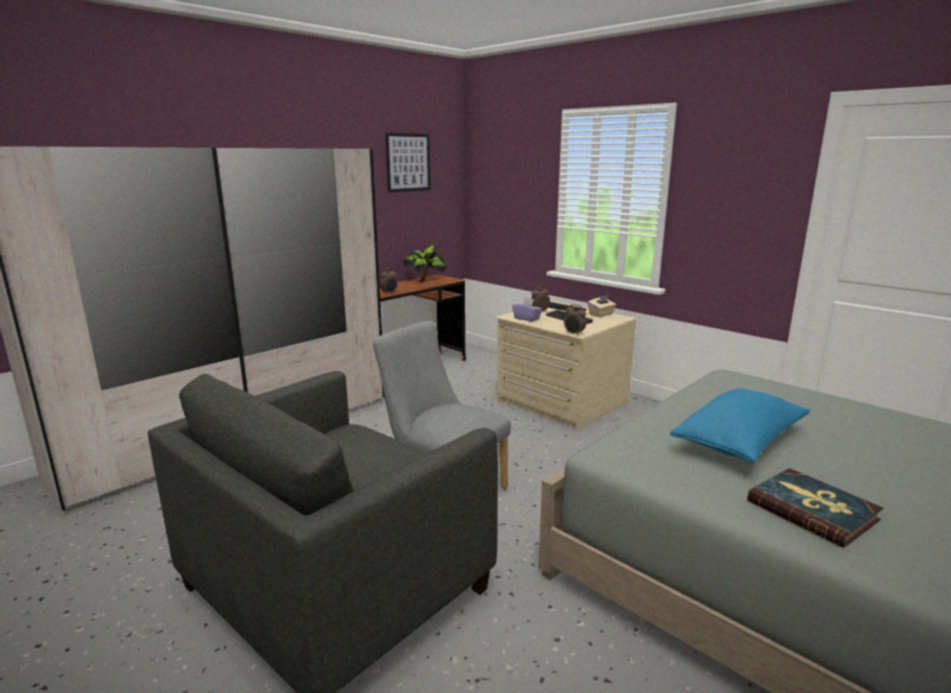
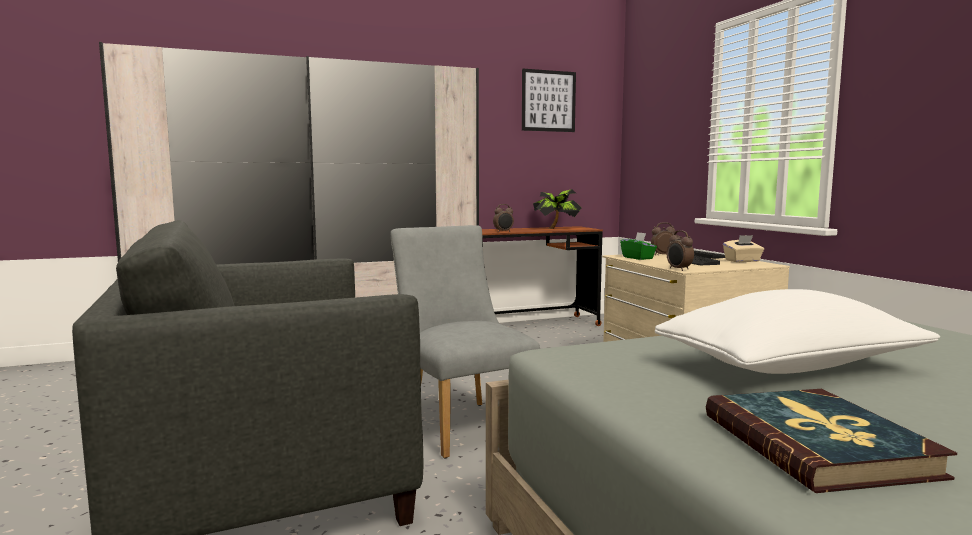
camera: 25 degrees right, 10 degrees down
(527, 318) = (638, 258): purple tissue box -> green tissue box
(739, 442) = (790, 368): blue pillow -> white pillow

